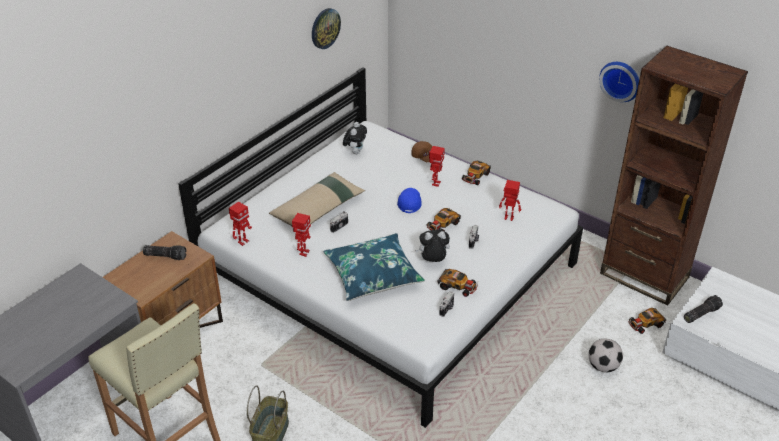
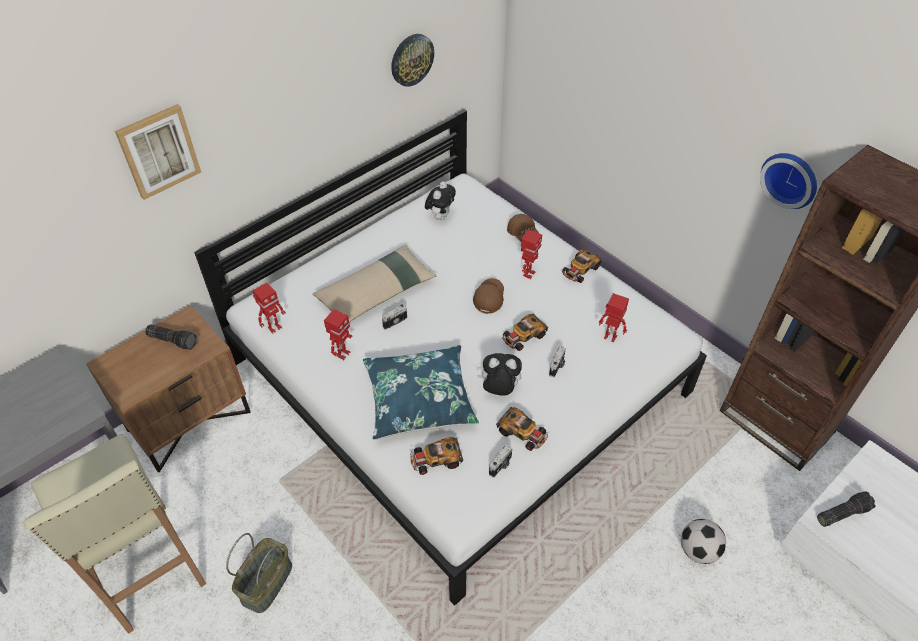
camera: 10 degrees right, 10 degrees up
(160, 99) = (158, 151): none -> picture
(409, 203) = (489, 299): blue cap -> brown cap
(645, 324) = (764, 494): toy car -> toy car (435, 459)

